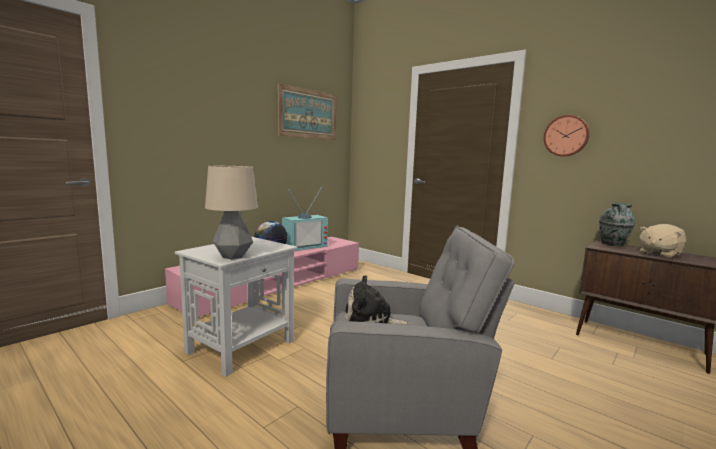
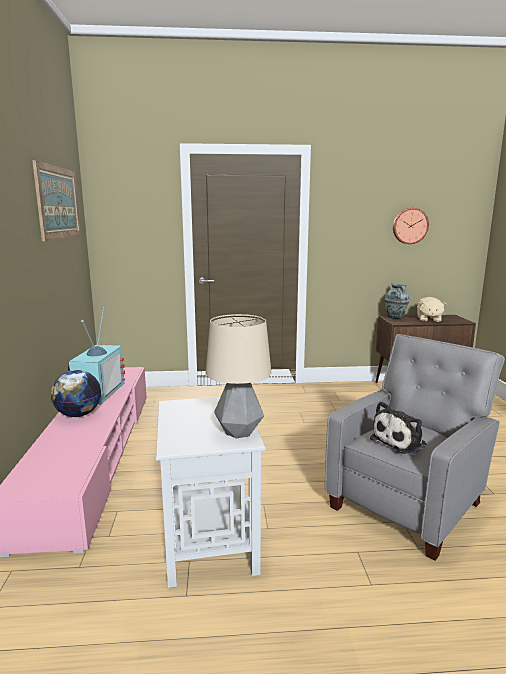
camera: 45 degrees left, 5 degrees up
(566, 136) = (350, 229): wall clock -> wall clock (409, 226)

